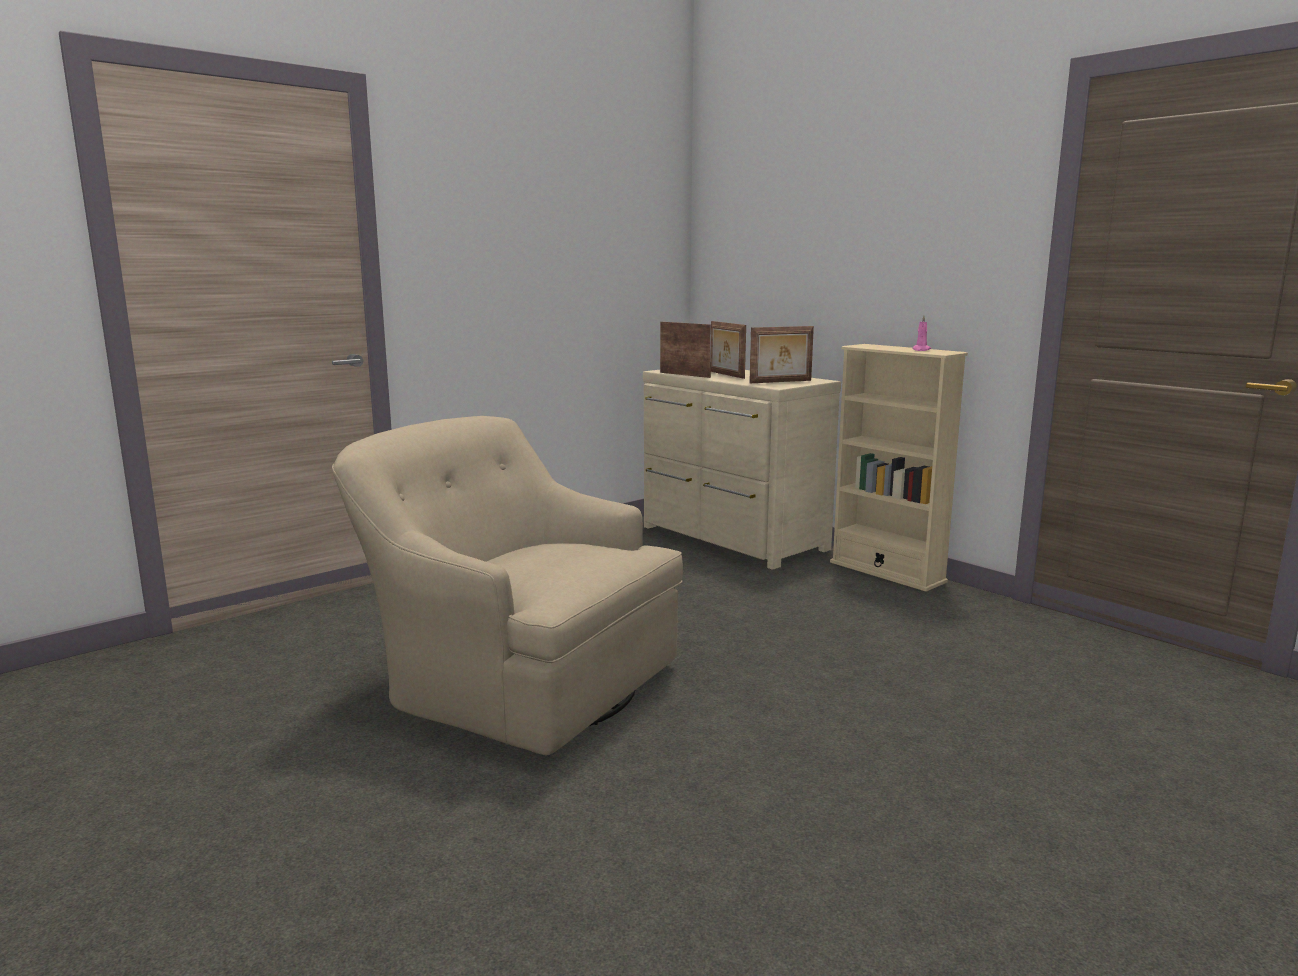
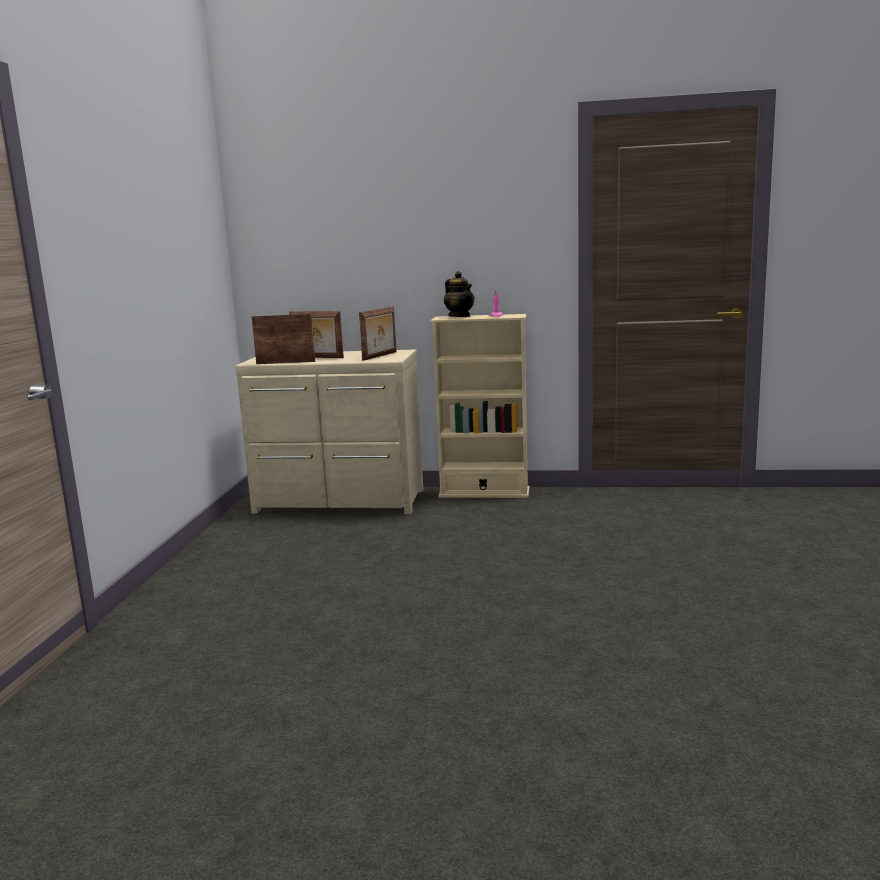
camera: 40 degrees left, 0 degrees up
(517, 680) = (384, 655): beige armchair -> none
(882, 346) = (459, 316): none -> teapot

